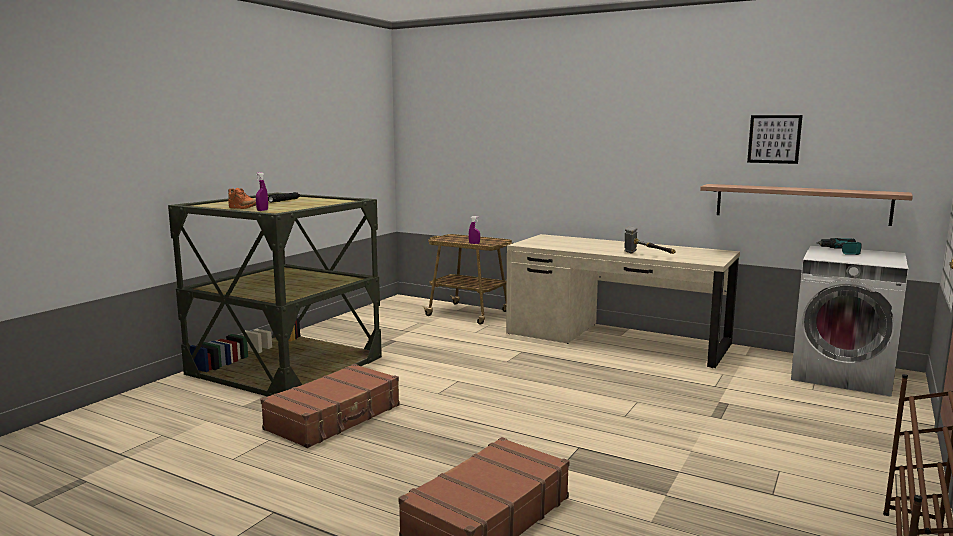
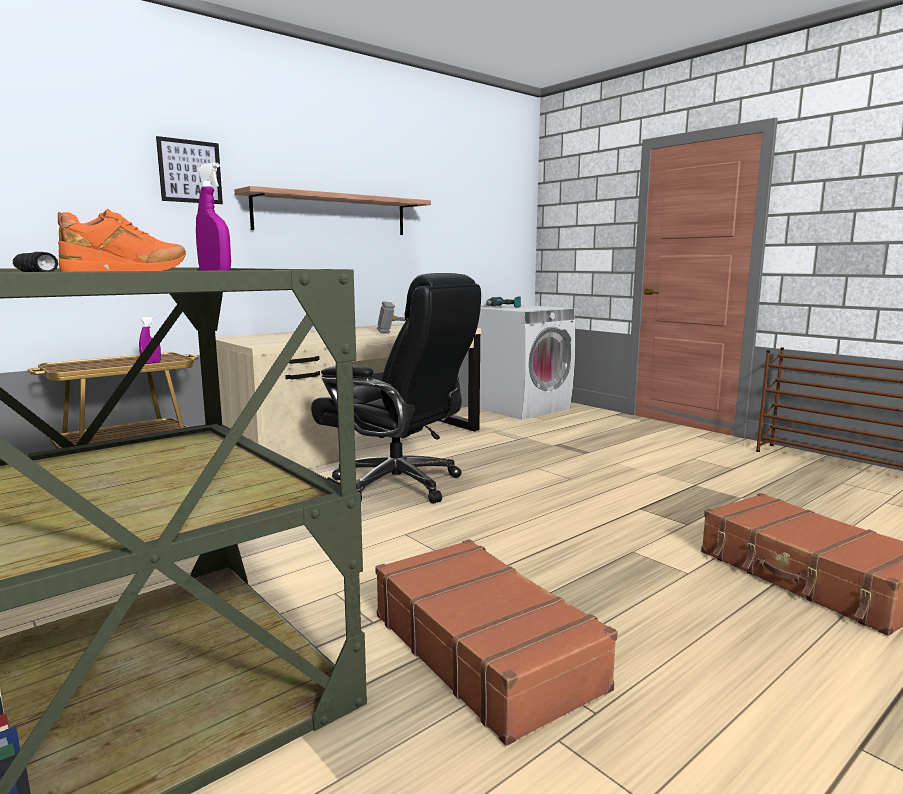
camera: 70 degrees left, 0 degrees up
(539, 365) = (397, 484): none -> black office chair
(774, 139) = (439, 210): picture -> picture (190, 171)
(800, 204) = (460, 271): shelf -> shelf (332, 214)

